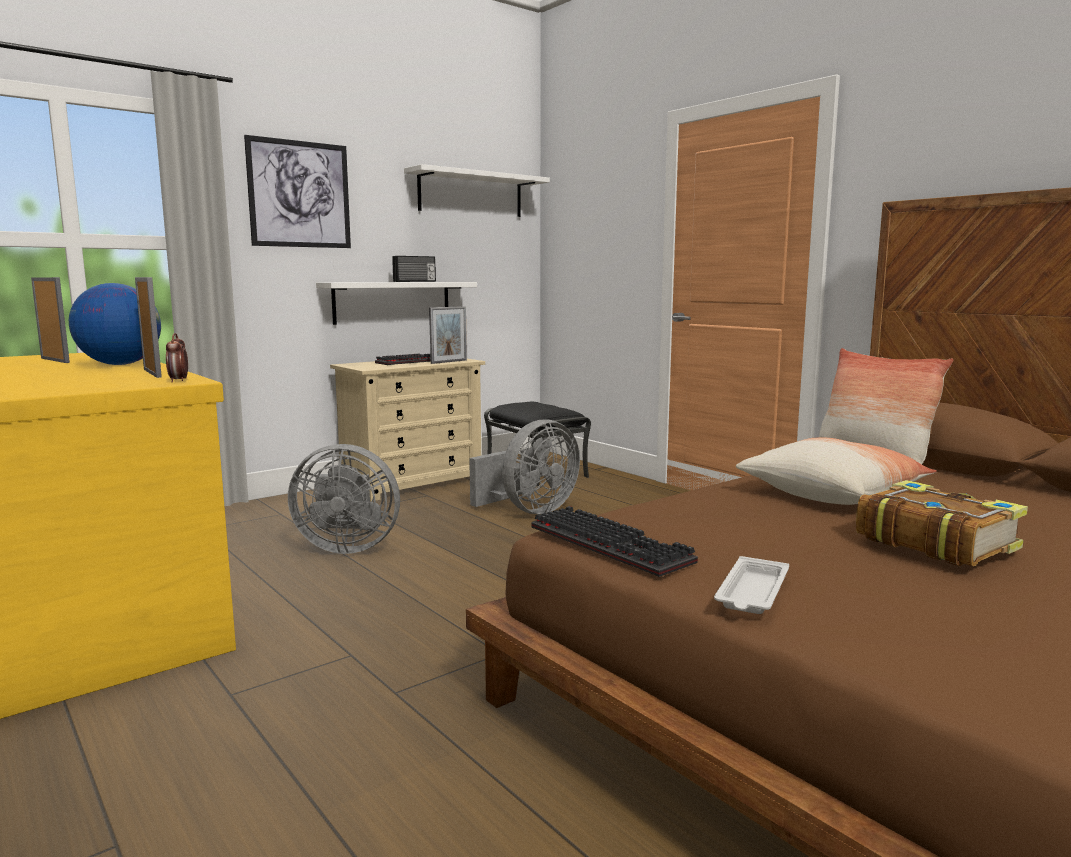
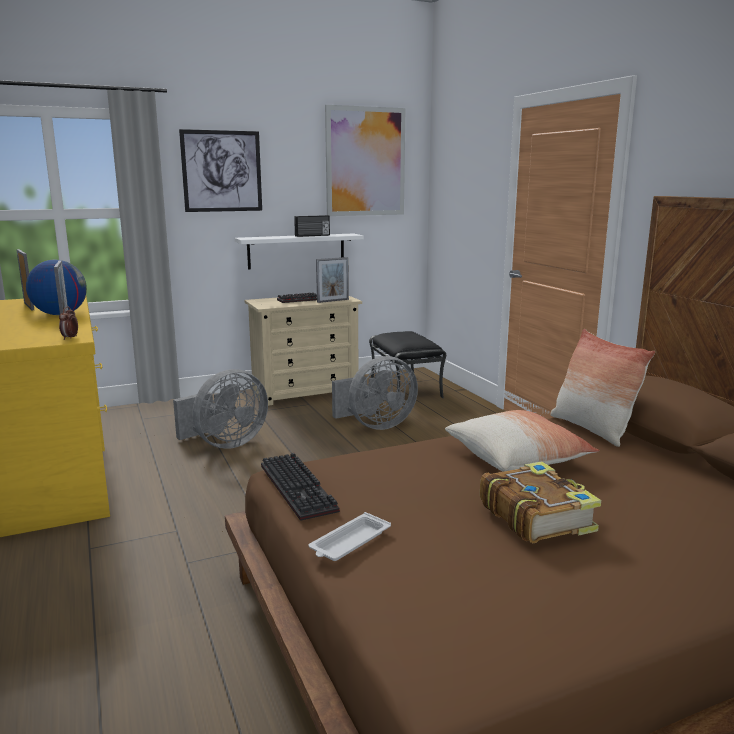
camera: 15 degrees right, 5 degrees up
(347, 547) = (225, 444): grey fan -> grey fan turned 60 degrees counterclockwise
(471, 194) = (365, 162): white shelf -> picture

